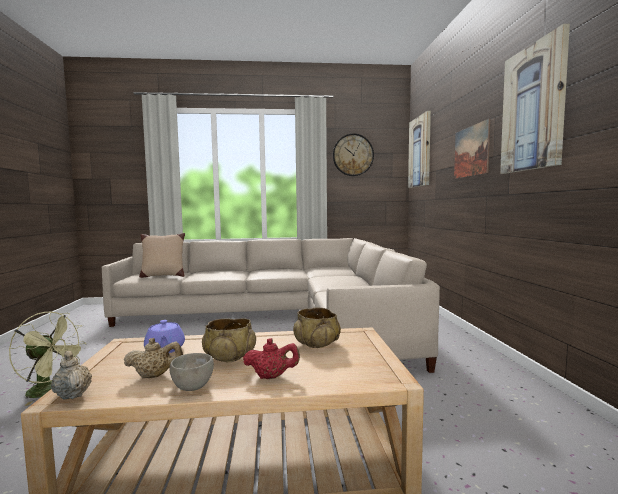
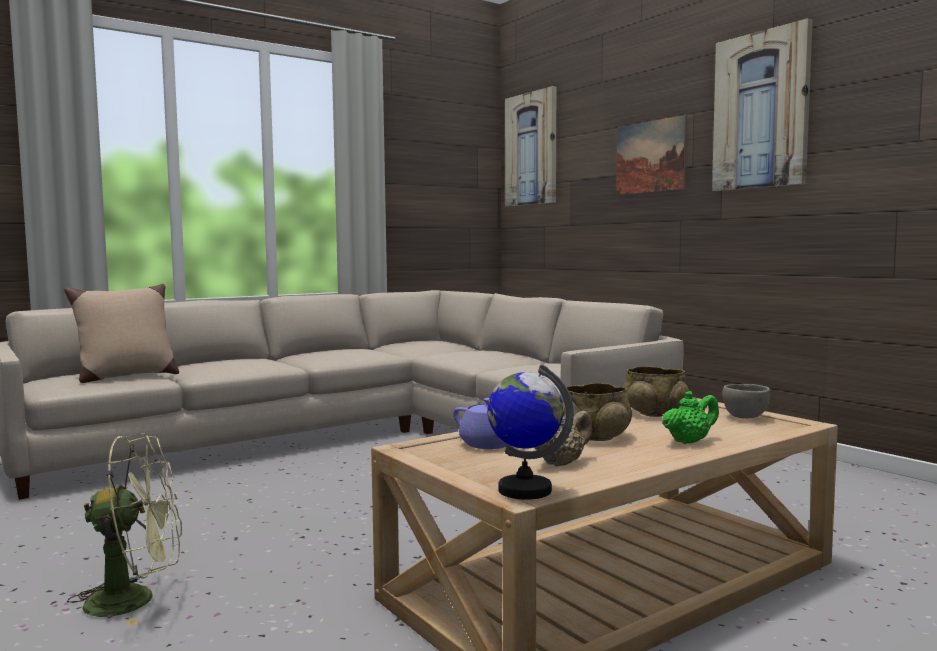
camera: 30 degrees left, 0 degrees up
(72, 394) = (524, 490): beige teapot -> globe
(194, 386) = (640, 459): grey bowl -> grey bowl (745, 416)
(271, 377) = (689, 441): red teapot -> green teapot
(353, 155) = (421, 145): wall clock -> none

